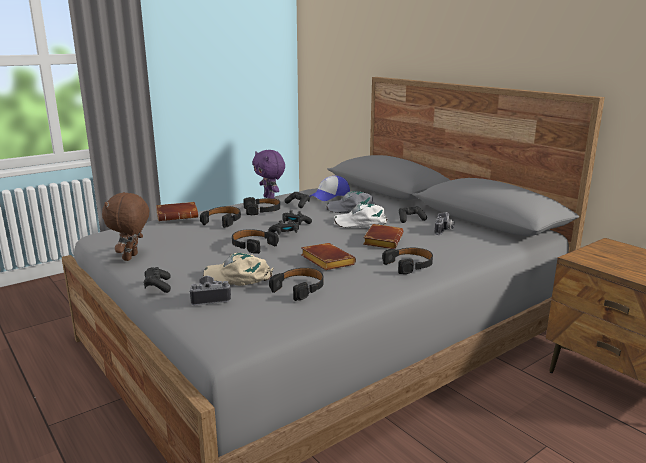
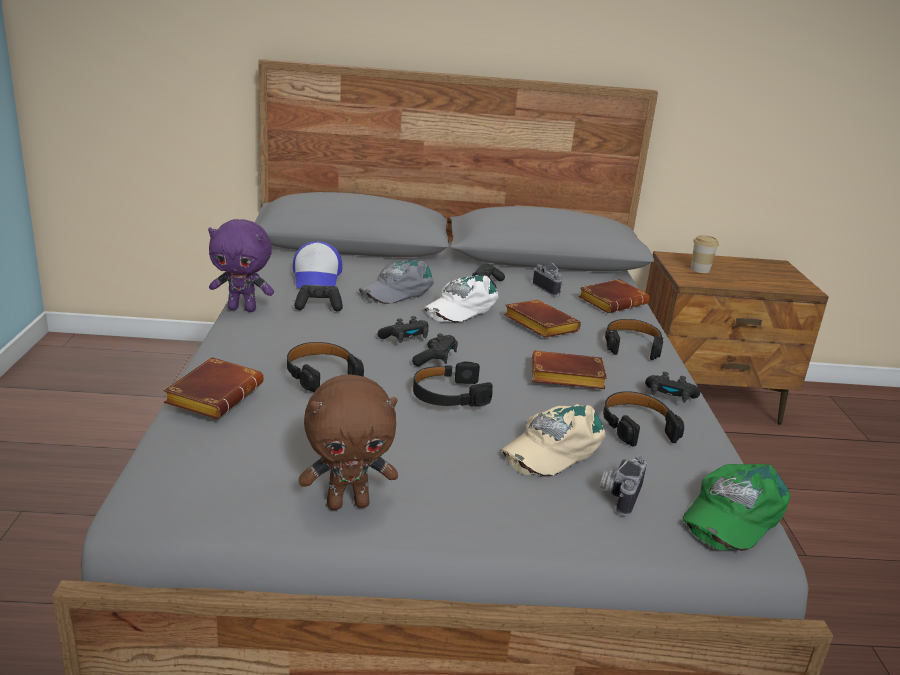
camera: 55 degrees left, 5 degrees up
(131, 257) = (348, 503): brown plush toy -> brown plush toy turned 60 degrees counterclockwise
(158, 286) = (522, 520): black game controller -> black game controller (669, 397)
(235, 330) = (732, 513): none -> green cap
(262, 210) = (302, 334): black headphones -> none
(467, 247) = (612, 301): none -> brown book
(612, 255) = (700, 269): none -> cup

